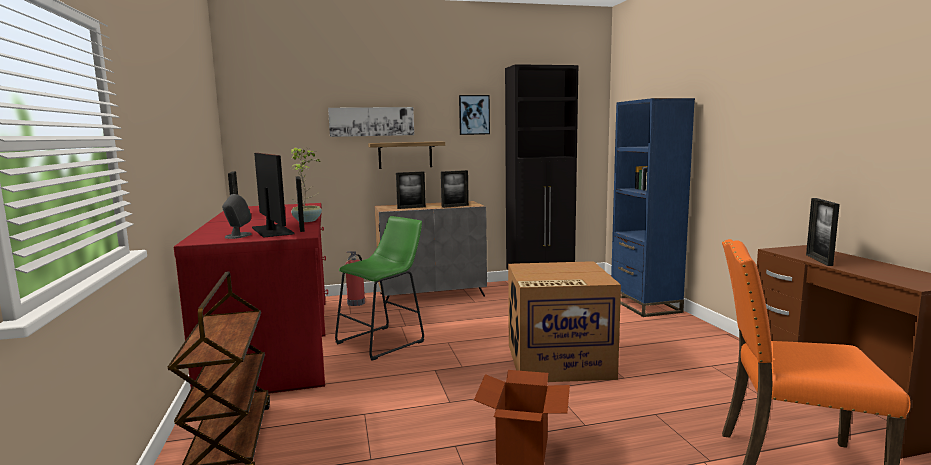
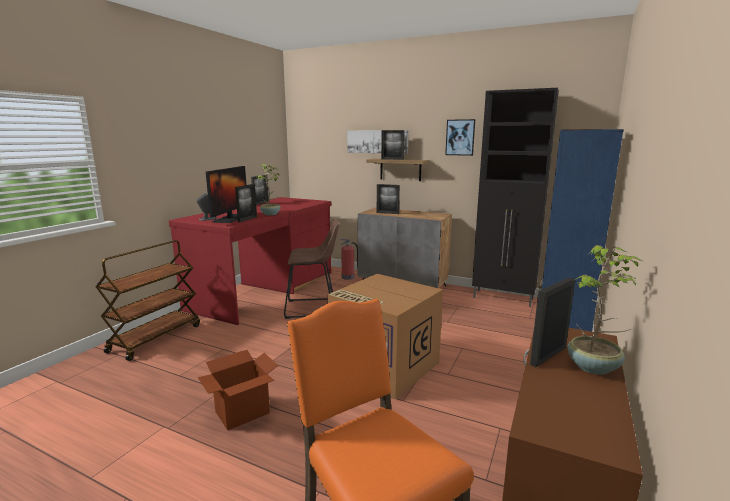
camera: 40 degrees right, 5 degrees up
(384, 341) = (314, 308): green stool -> brown stool
(455, 206) = (419, 217): picture frame -> picture frame (392, 159)
(848, 258) = (594, 367): none -> potted plant

